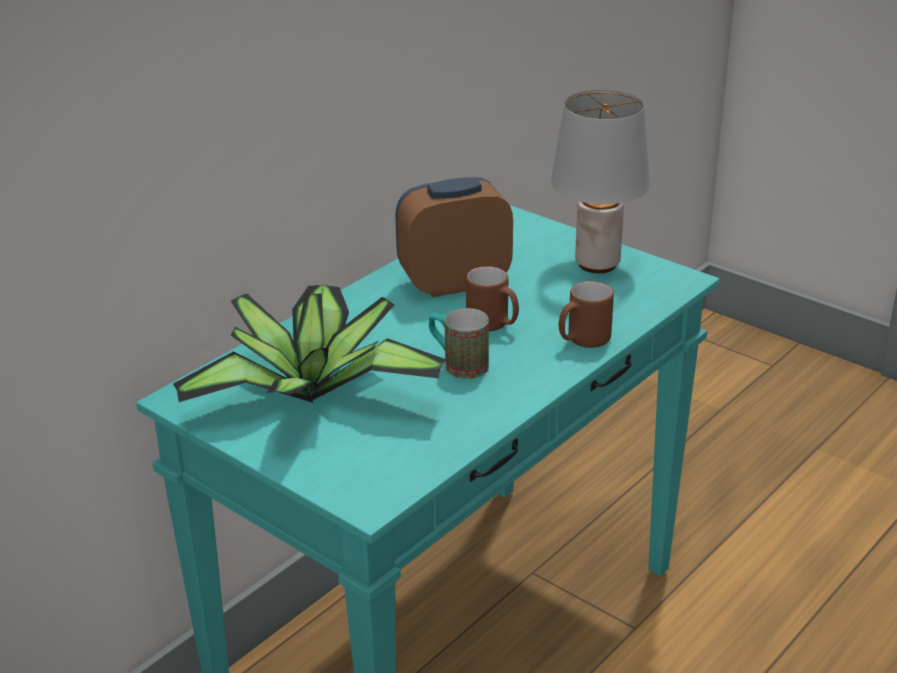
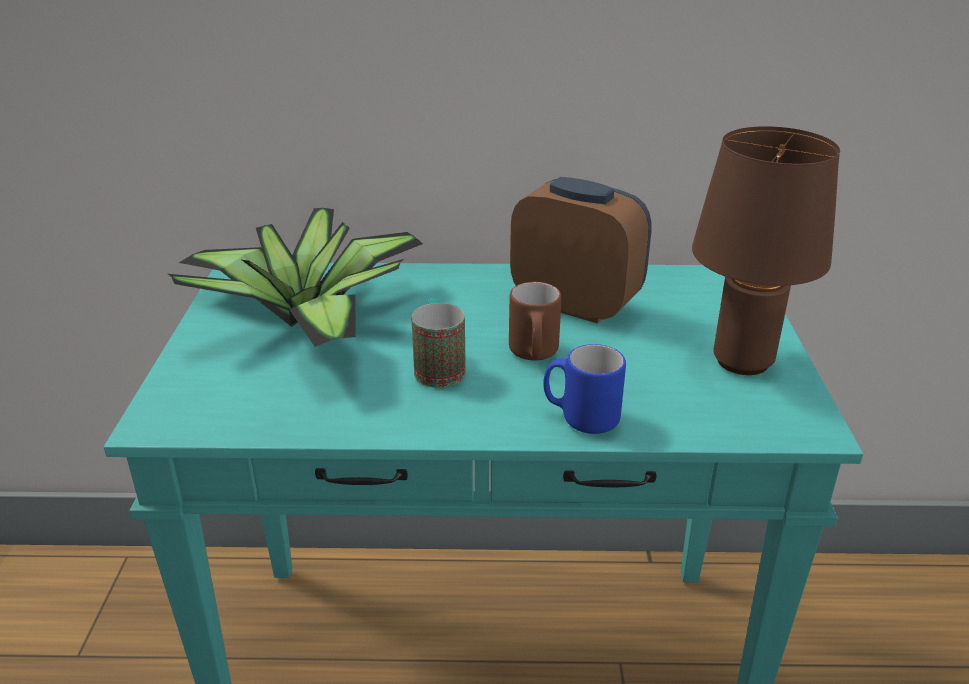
camera: 50 degrees right, 0 degrees up
(582, 341) = (580, 418): brown mug -> blue mug
(597, 264) = (742, 362): grey table lamp -> brown table lamp

